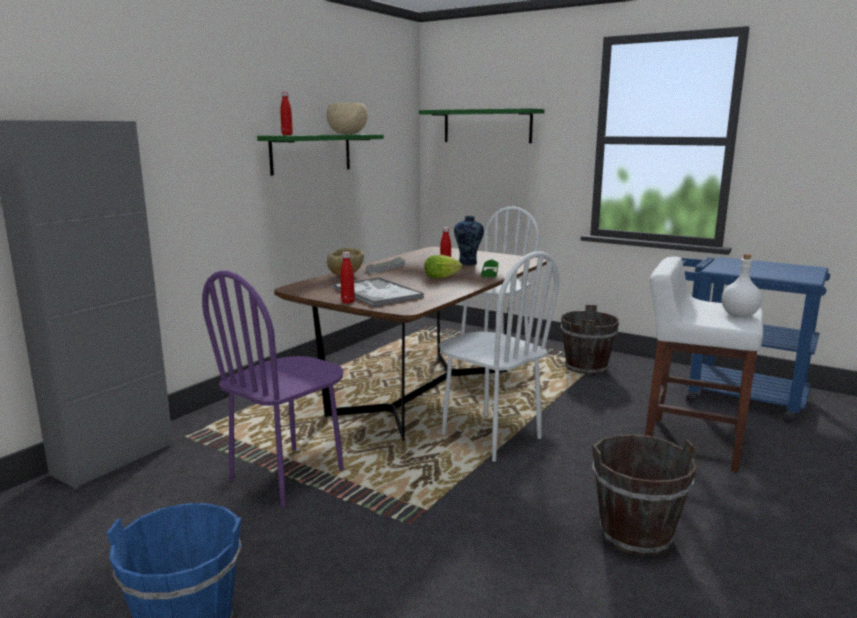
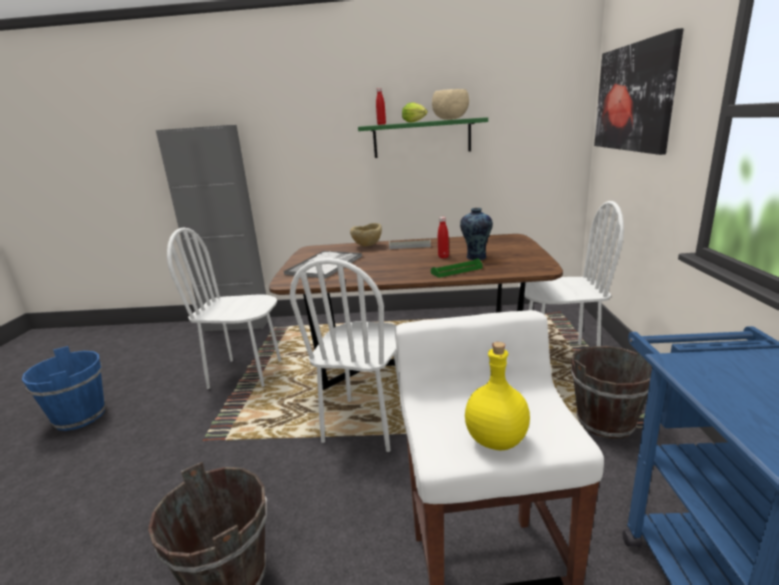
camera: 60 degrees right, 5 degrees up
(288, 476) = (246, 373): purple chair -> white chair
(348, 302) = (289, 267): red bottle -> none
(443, 277) = (405, 266): lettuce -> lettuce (415, 122)
(487, 126) = (633, 98): green shelf -> picture
(740, 315) = (497, 440): white bottle -> yellow bottle

